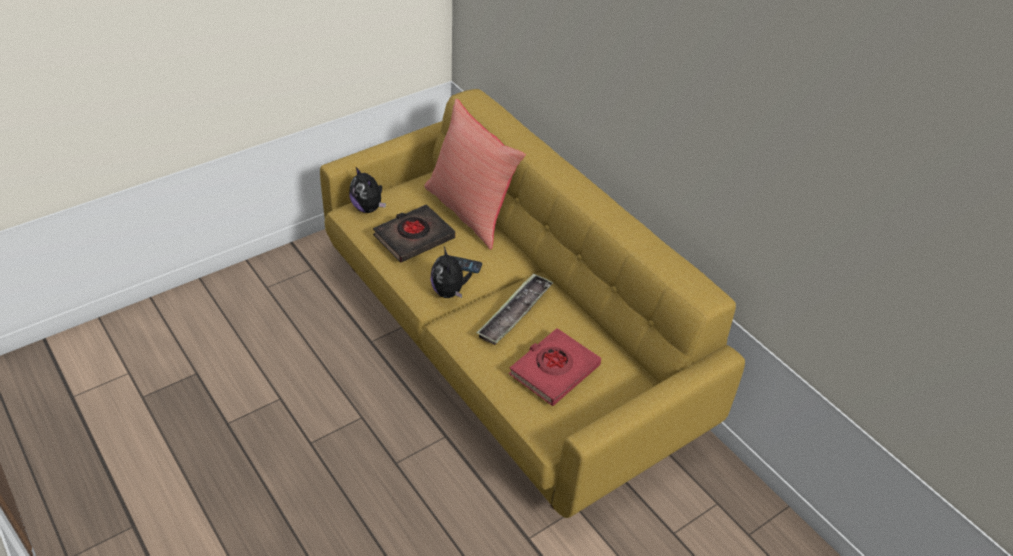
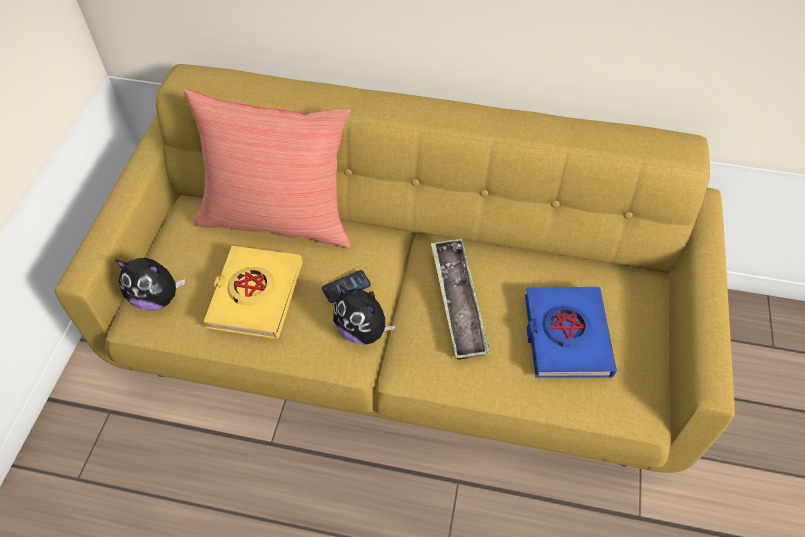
camera: 40 degrees left, 10 degrees up
(414, 237) = (255, 295): black book -> yellow book
(554, 370) = (566, 335): red book -> blue book

